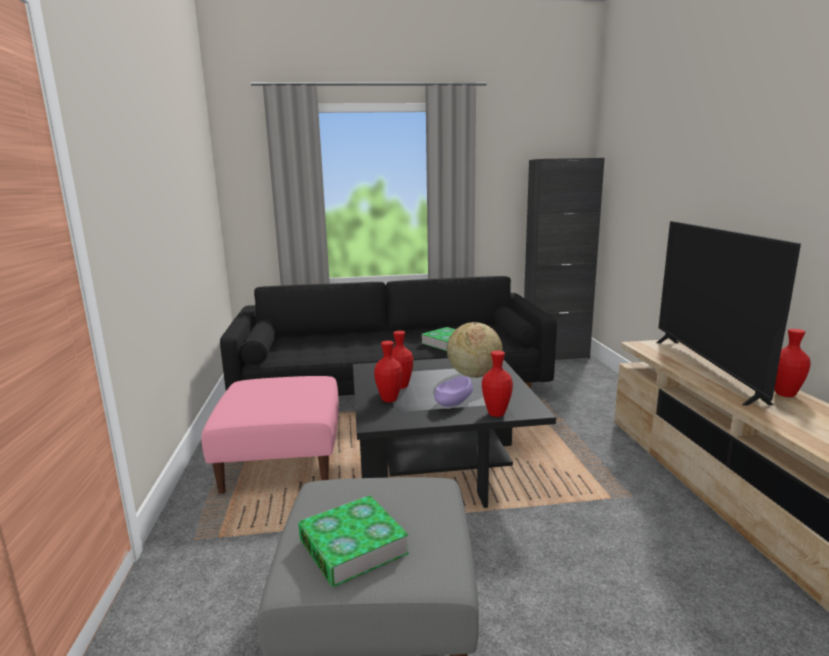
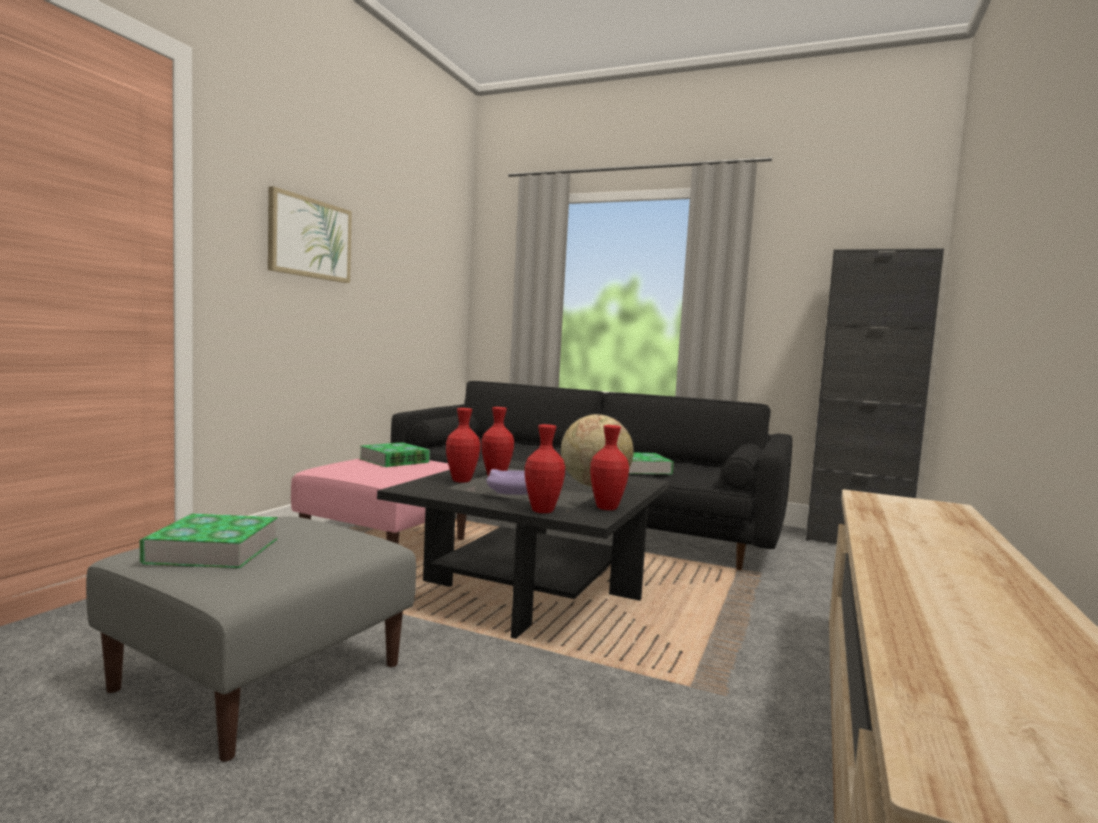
camera: 30 degrees right, 10 degrees down
(141, 186) = (310, 238): none -> picture
(269, 387) = (394, 460): none -> book
(705, 368) = (914, 528): television -> none
(785, 394) = (996, 573): red vase -> red vase (606, 508)

